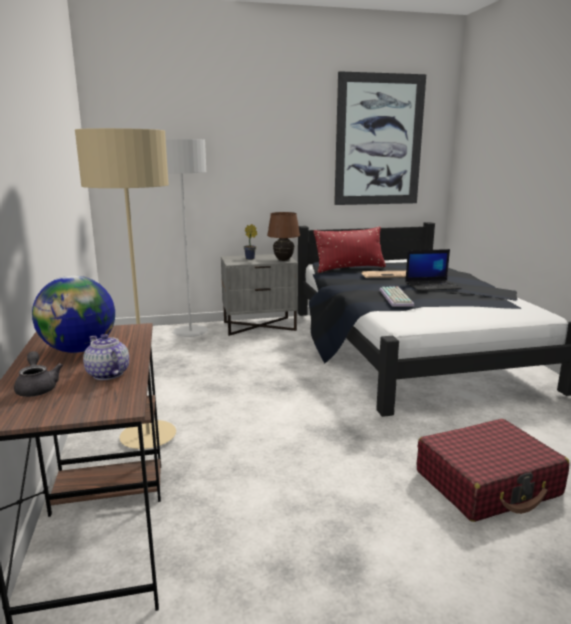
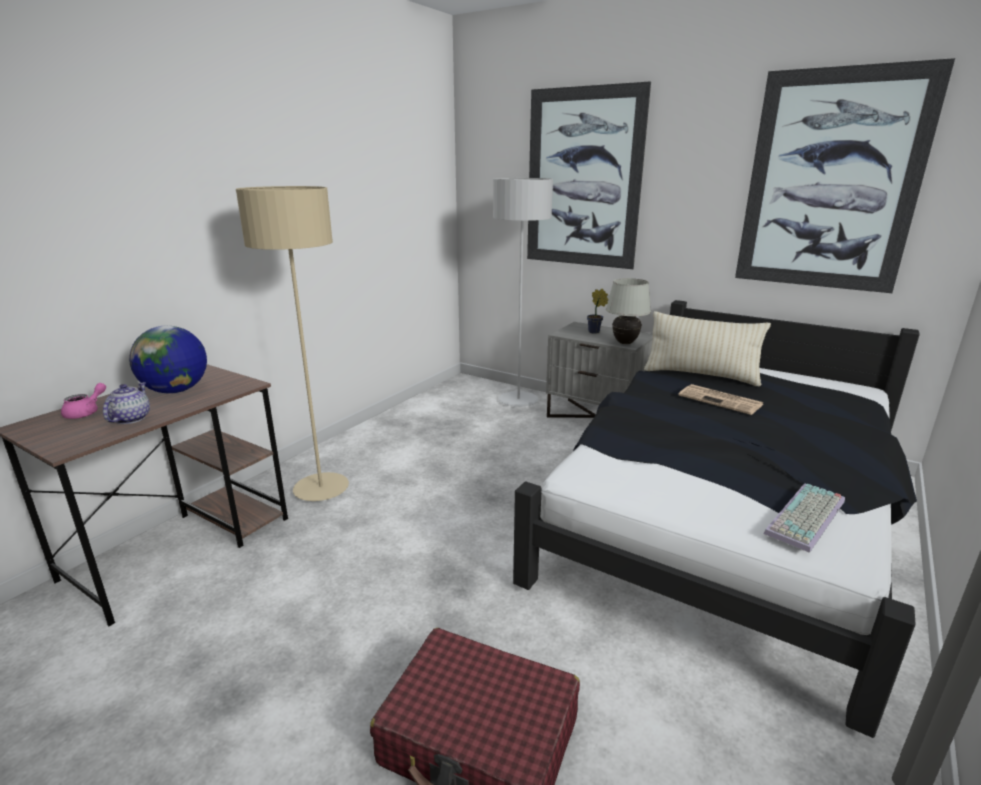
camera: 45 degrees right, 5 degrees up
(37, 388) = (86, 412): grey teapot -> pink teapot
(216, 141) = (583, 179): none -> picture
(283, 260) = (624, 343): brown table lamp -> white table lamp
(350, 268) = (700, 375): red pillow -> beige pillow
(397, 298) = (649, 438): keyboard -> keyboard (807, 518)
(432, 286) = (749, 438): laptop -> none

